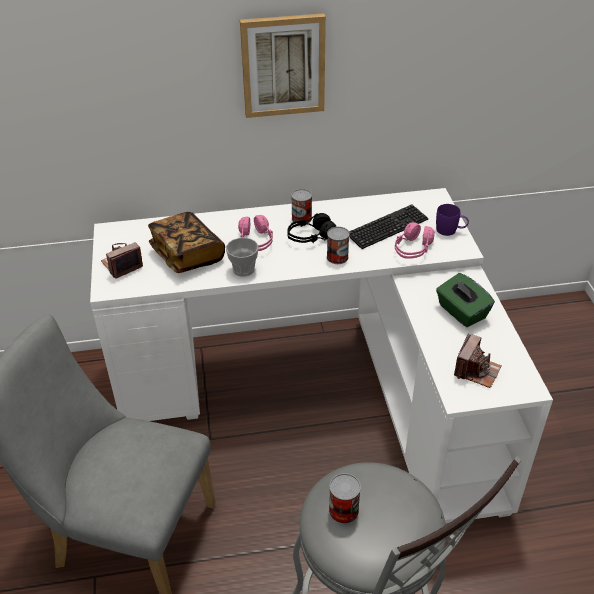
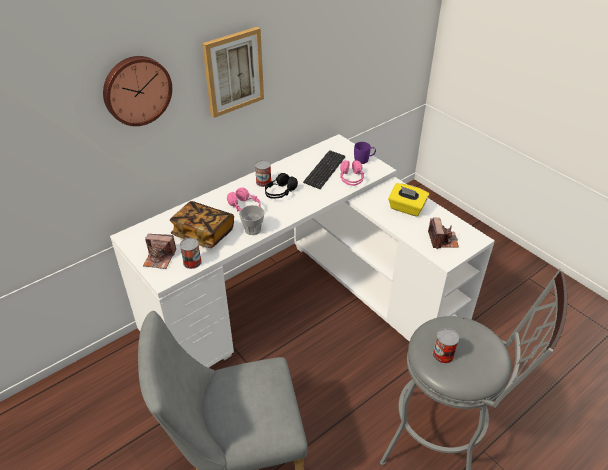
camera: 30 degrees left, 0 degrees up
(122, 265) = (160, 258): camera -> camera turned 105 degrees counterclockwise
(145, 59) = (136, 90): none -> wall clock
(337, 257) = (309, 200): can -> can (192, 262)
(461, 312) = (406, 208): green tissue box -> yellow tissue box

